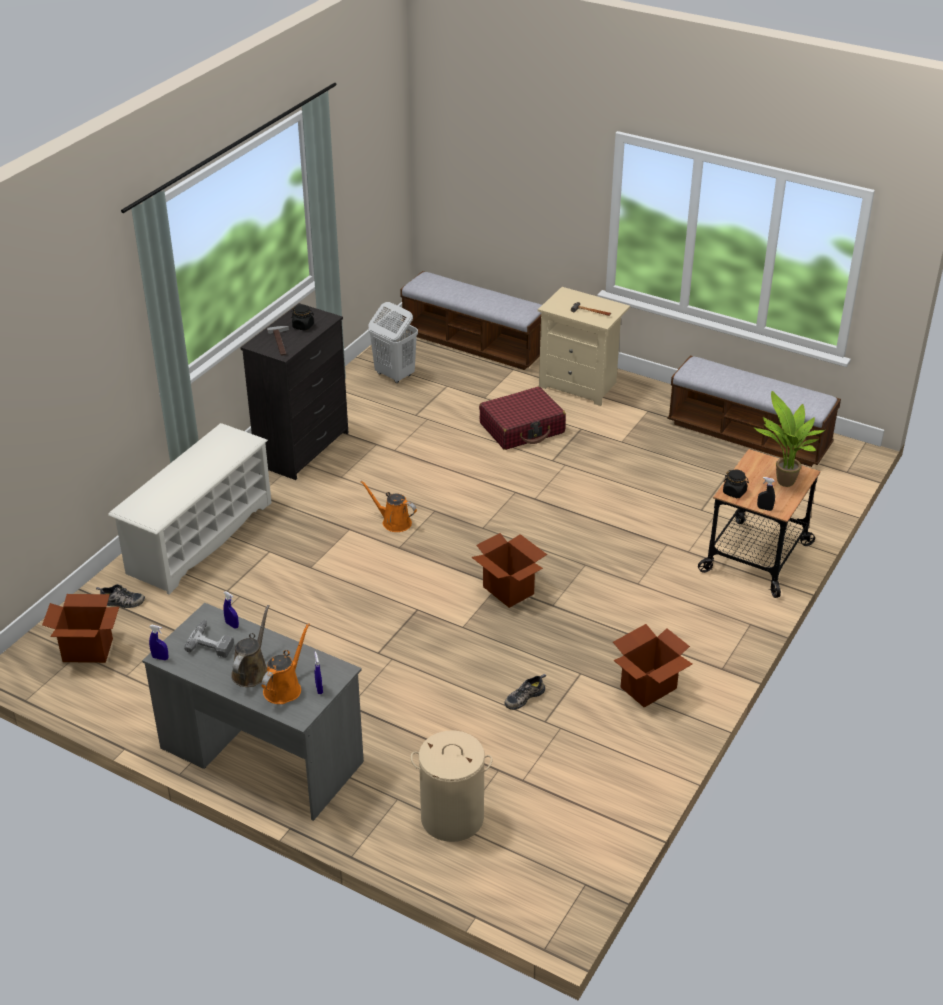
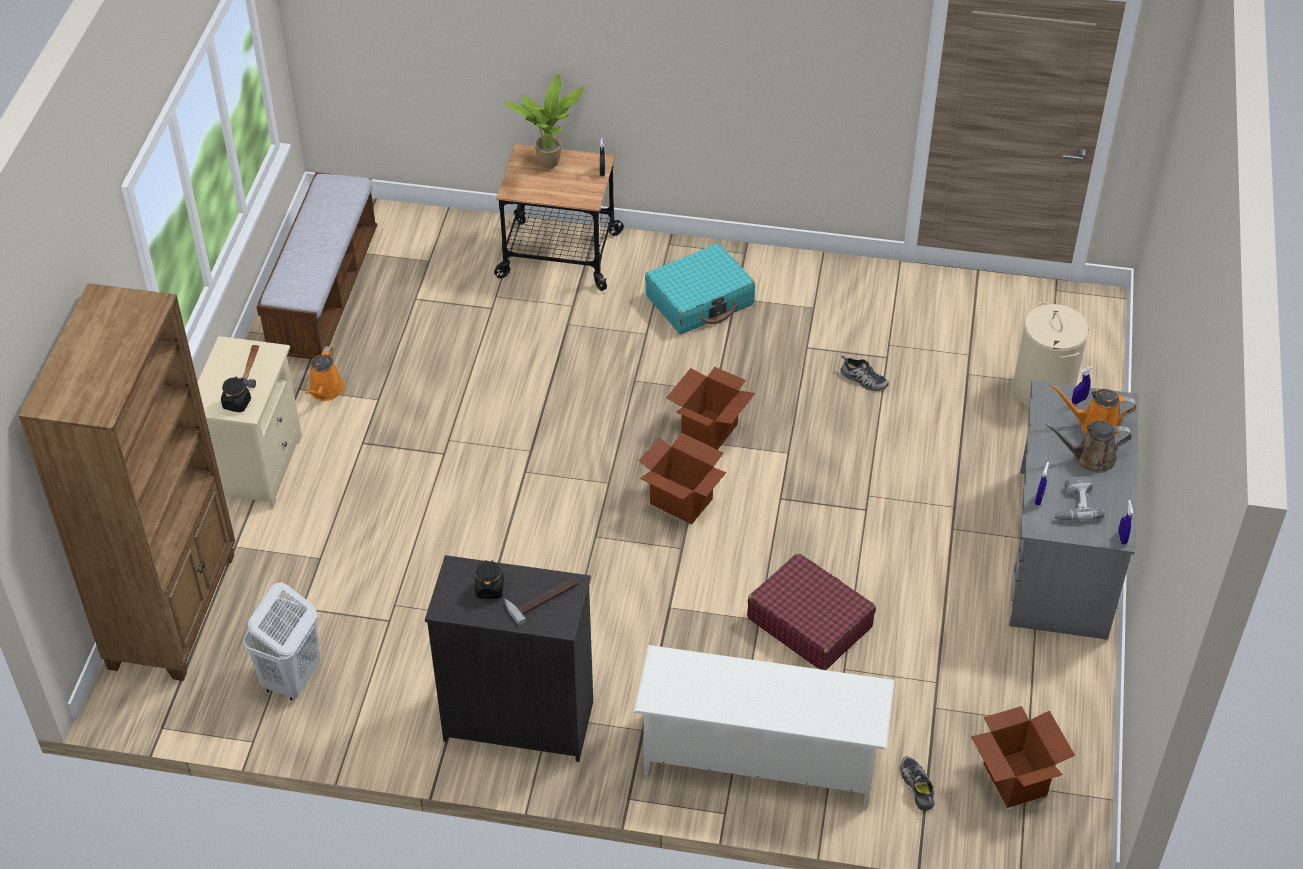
camera: 110 degrees left, 10 degrees up
(394, 522) = (635, 568): orange watering can -> orange watering can (325, 391)
(474, 344) = (174, 610): bench -> brown bookcase
(522, 428) = (382, 499): red suitcase -> red suitcase (809, 622)
(648, 688) = (800, 297): cardboard box -> cardboard box (681, 501)
(667, 624) = (700, 300): none -> turquoise suitcase
(734, 492) = (584, 196): black jar -> black jar (237, 403)

